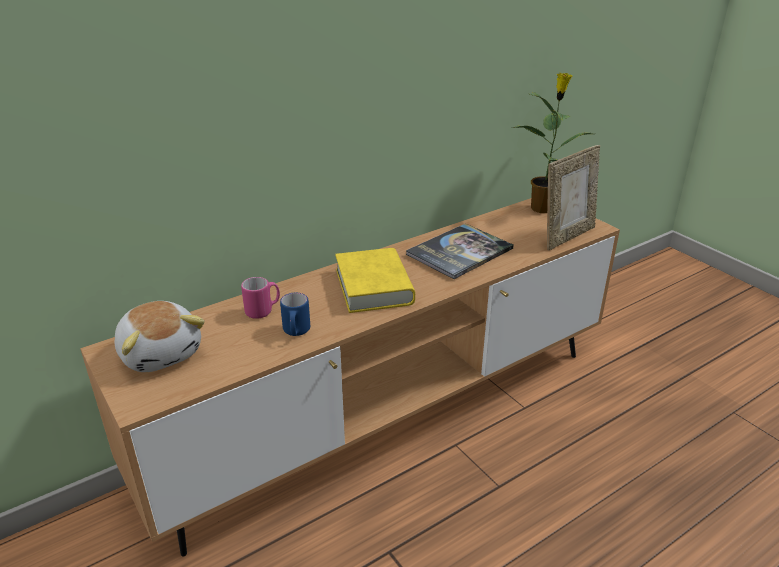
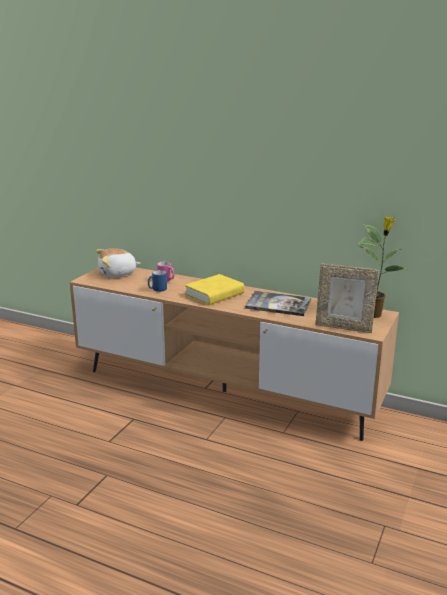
camera: 60 degrees right, 10 degrees down
(161, 352) = (118, 274): plush toy -> plush toy turned 45 degrees clockwise

